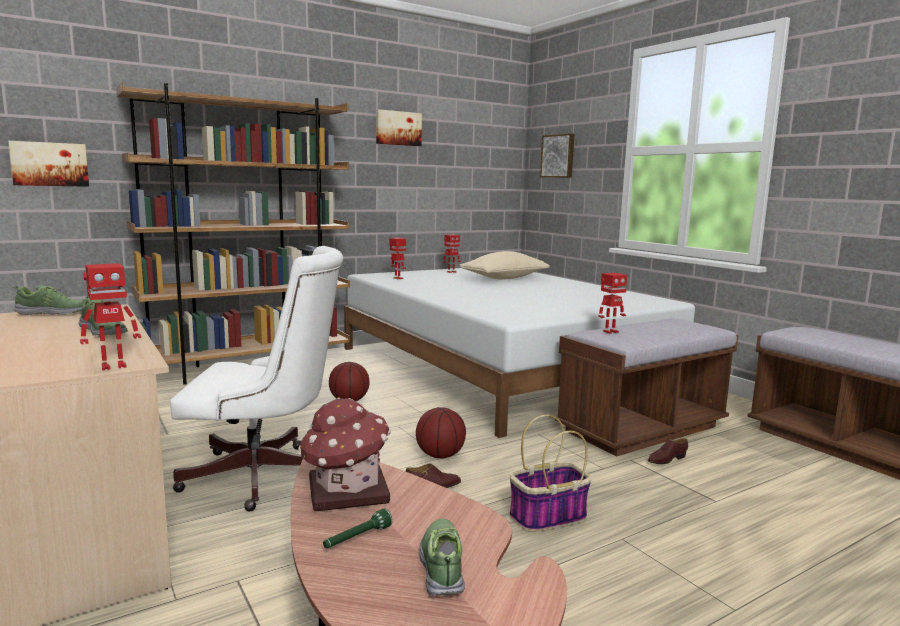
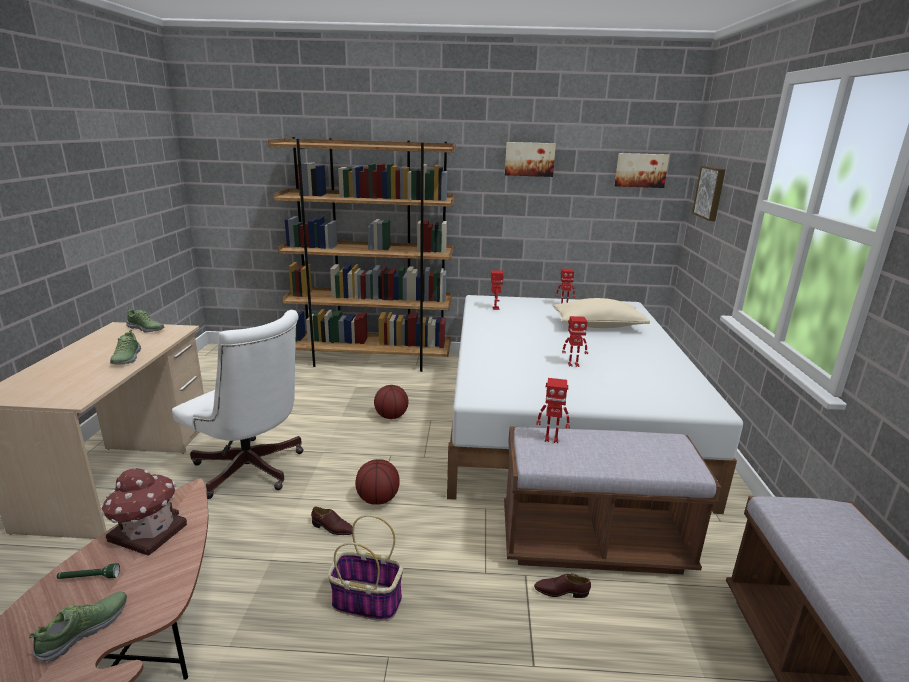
camera: 35 degrees right, 10 degrees up
(50, 164) = (245, 196): picture -> picture (640, 170)
(113, 366) = (60, 400): toy robot -> toy robot (573, 364)

